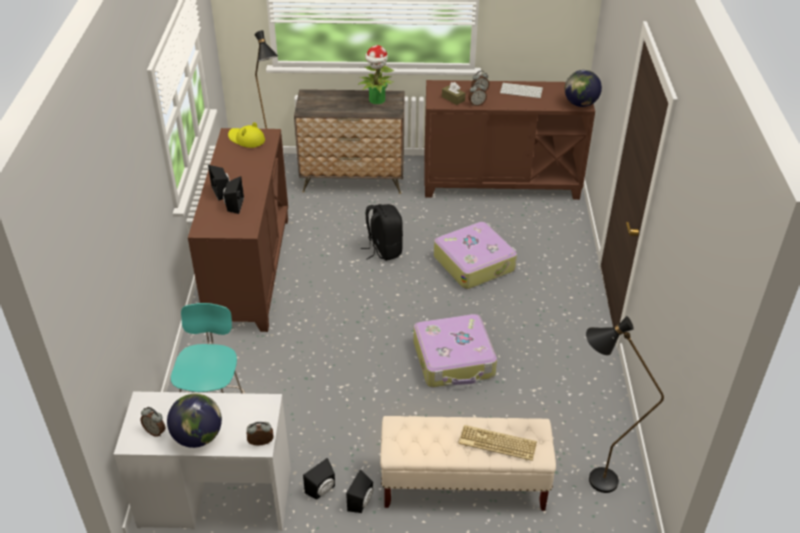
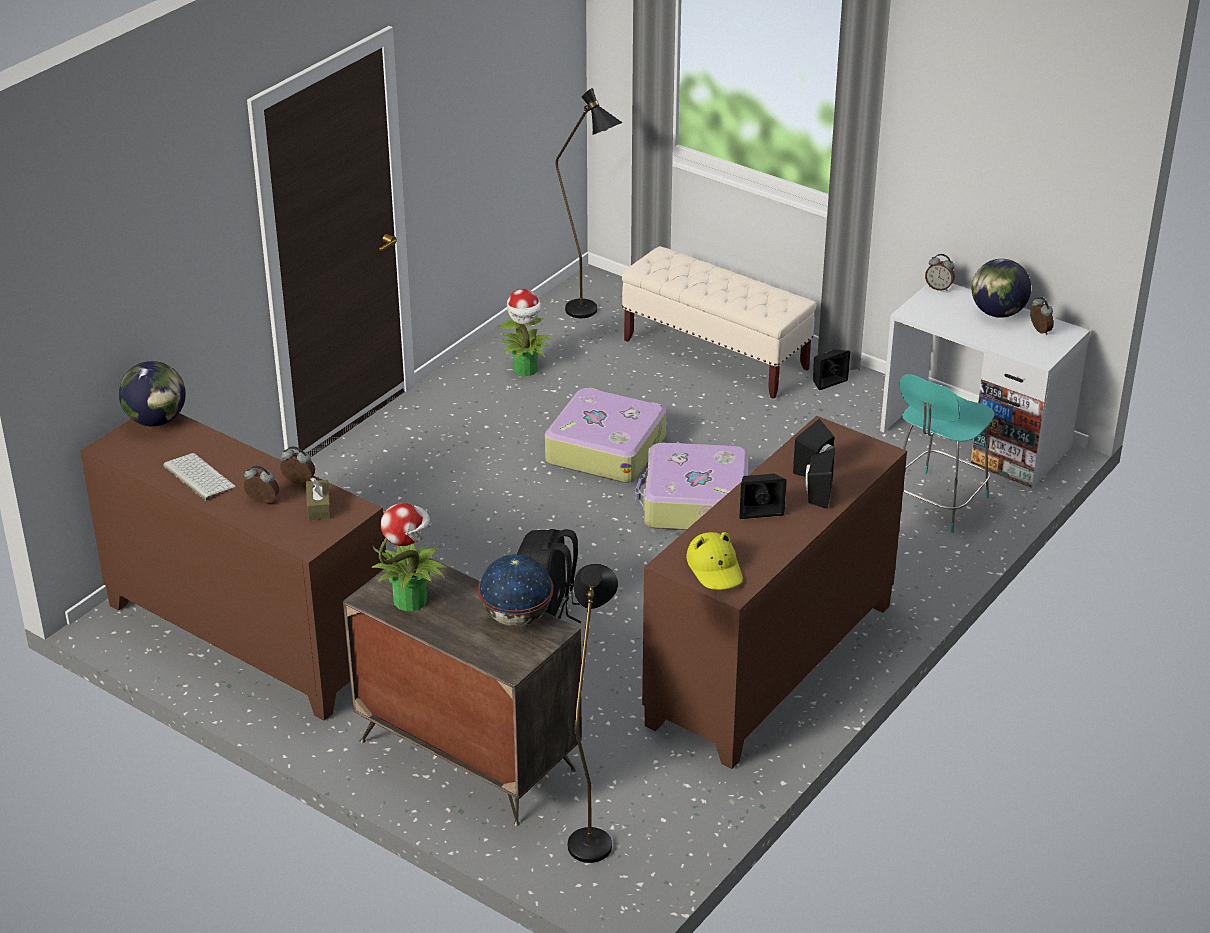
camera: 145 degrees left, 5 degrees down
(322, 490) = (859, 403): black speaker -> black speaker (759, 509)
(325, 109) = (516, 618): none -> globe
(474, 263) = (446, 538): suitcase -> suitcase (694, 503)
(496, 444) = (696, 270): keyboard -> none
(571, 399) = (526, 369): none -> potted plant

